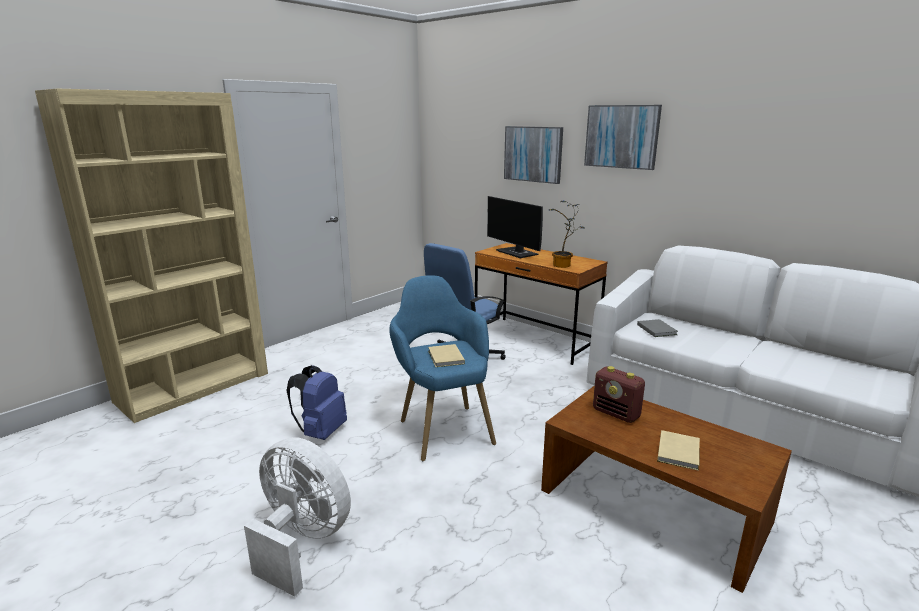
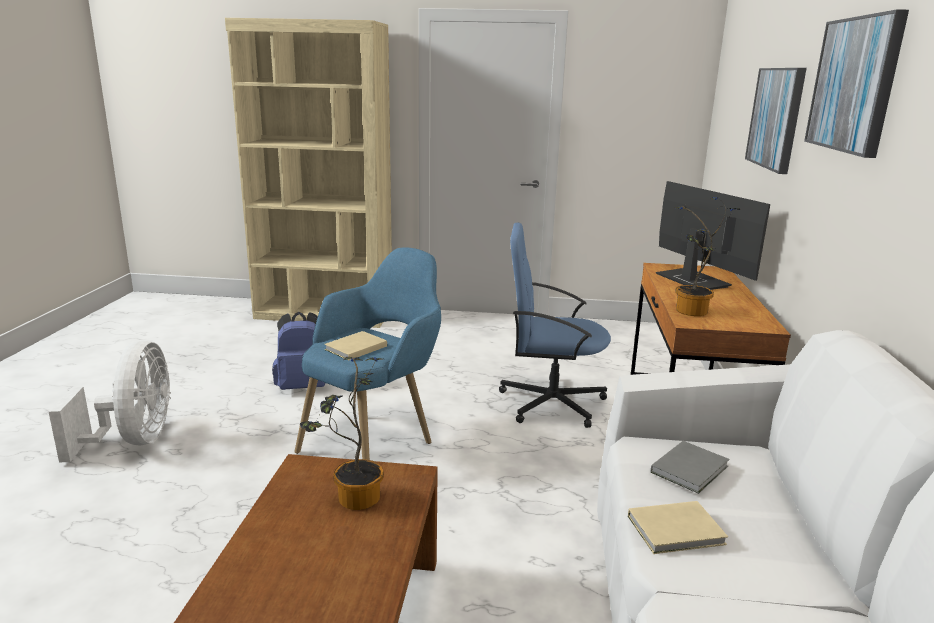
camera: 55 degrees right, 0 degrees up
(517, 253) = (691, 280): monitor -> monitor turned 135 degrees clockwise
(616, 414) = (353, 500): radio -> potted plant
(679, 451) = (275, 575): beige book -> beige book (678, 531)

